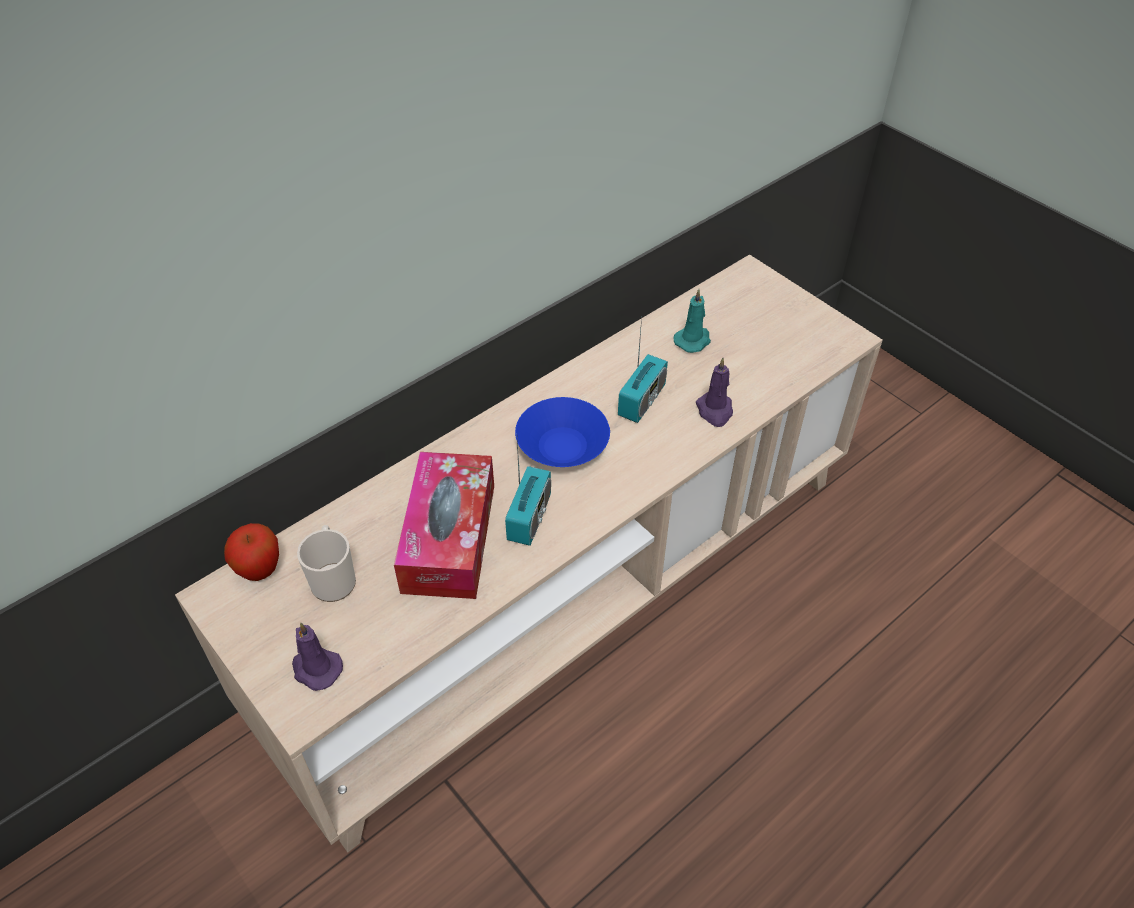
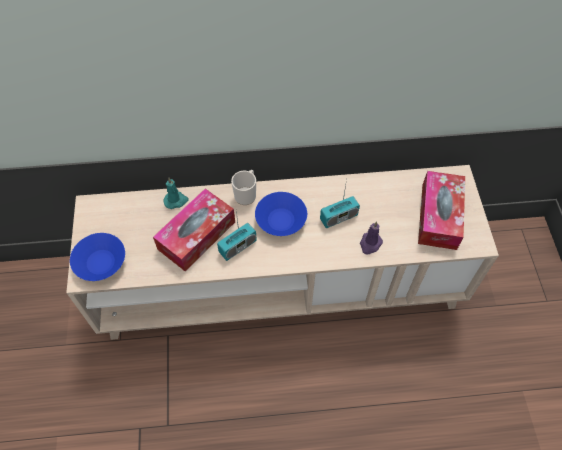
camera: 35 degrees right, 10 degrees up
(260, 571) = (113, 204): apple -> none
(316, 669) = (101, 262): purple candle -> blue bowl
(333, 579) = (137, 226): mug -> mug (246, 194)
(693, 340) = (393, 199): turquoise candle -> turquoise candle (176, 200)
(770, 331) = (439, 216): none -> tissue box

